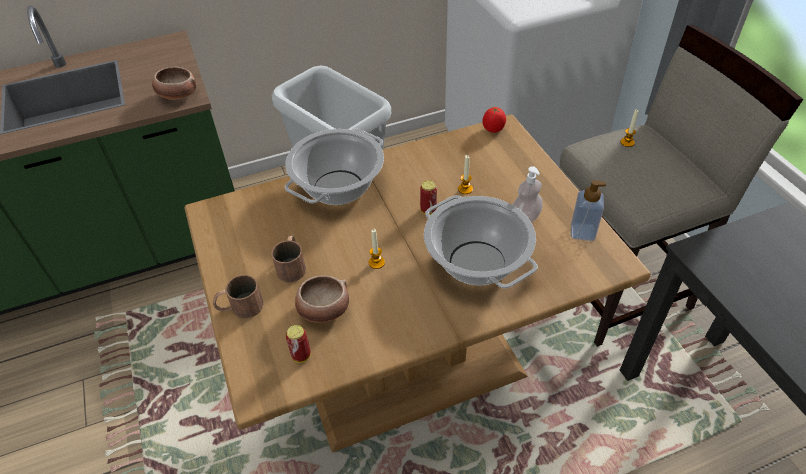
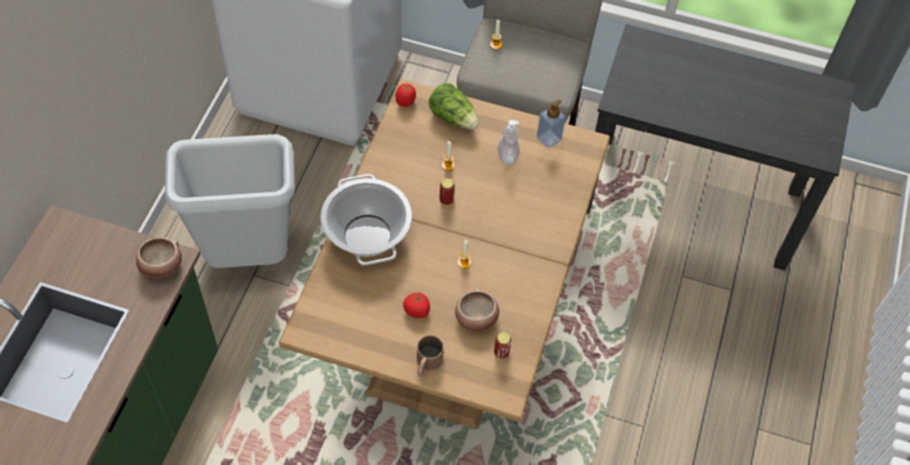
camera: 55 degrees left, 10 degrees up
(292, 265) = (417, 311): brown mug -> tomato
(476, 263) = (518, 211): cooking pot -> none
(517, 162) = (453, 117): none -> lettuce

